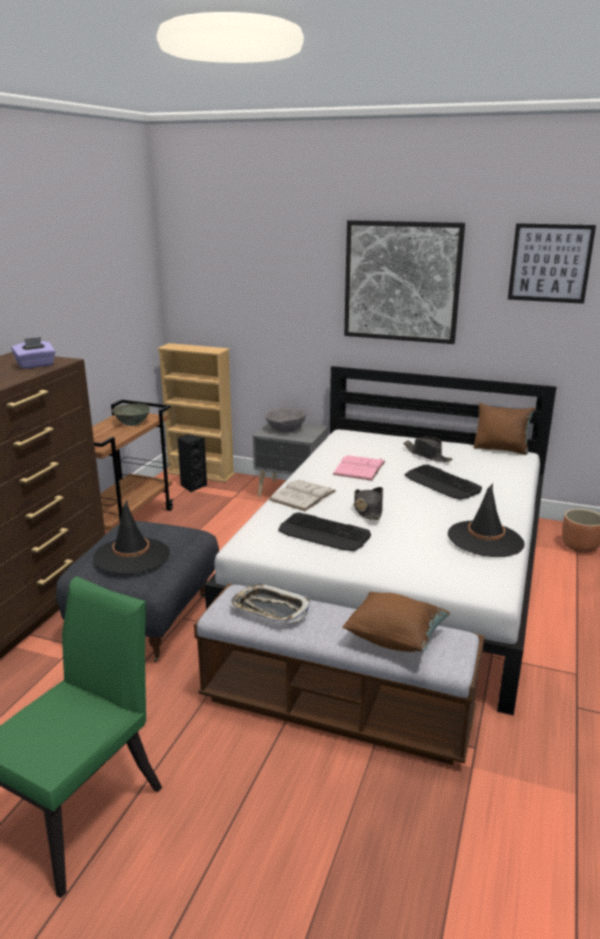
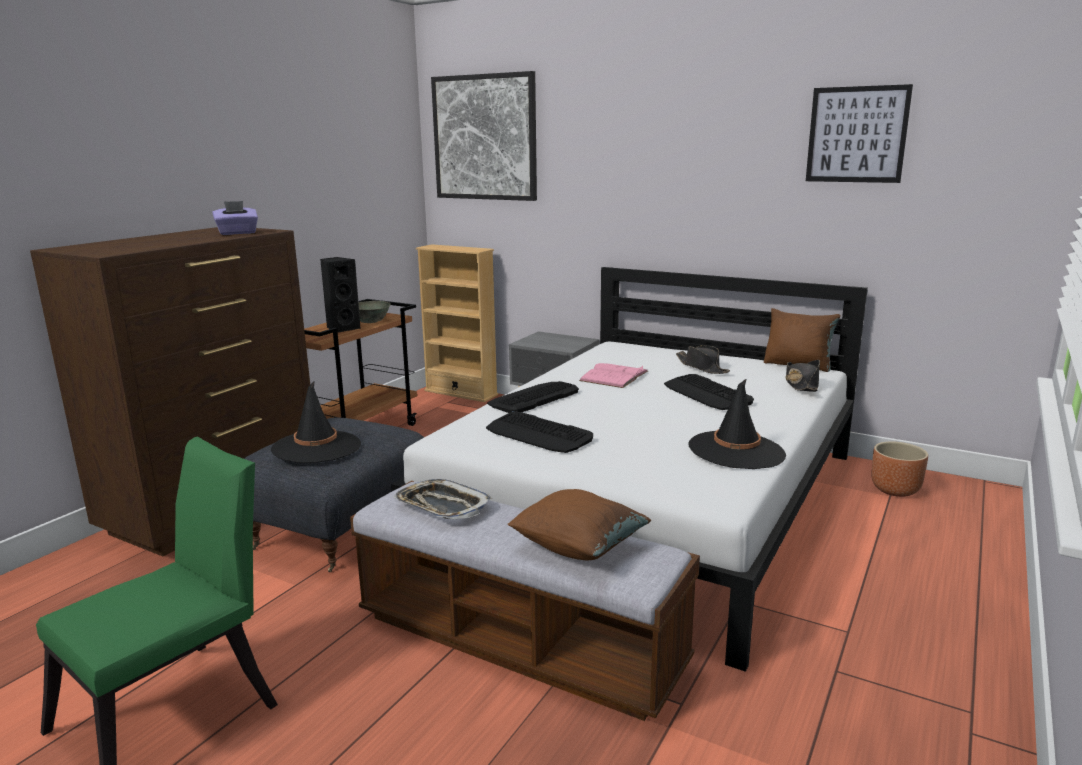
camera: 10 degrees right, 5 degrees down
(193, 486) = (447, 404): black speaker -> black speaker (342, 328)
(285, 429) = (549, 340): grey bowl -> none
(303, 495) = (533, 398): white book -> keyboard
(368, 509) = (604, 415): black hat -> black hat (801, 384)
(402, 282) = (681, 165): picture -> picture (485, 138)

